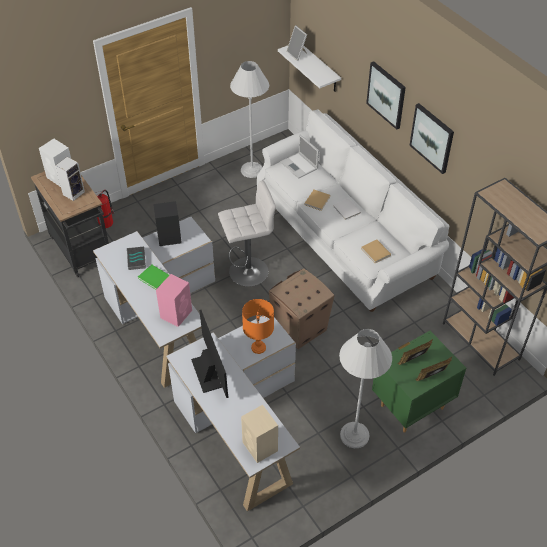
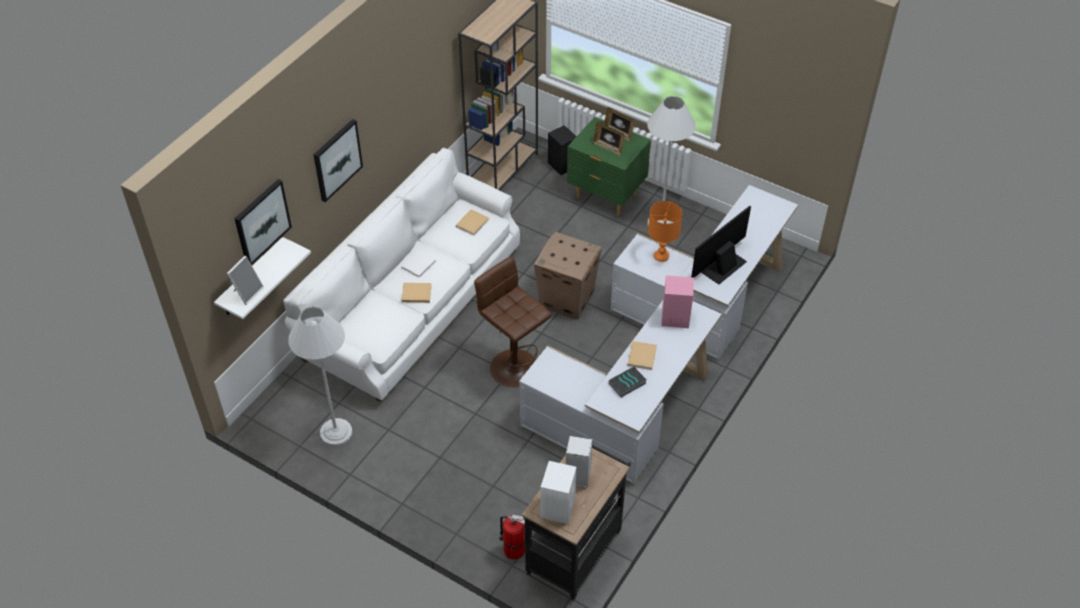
camera: 115 degrees left, 0 degrees up
(155, 278) = (642, 355): green book -> beige book
(168, 237) = (565, 386): black speaker -> black speaker (562, 165)
(249, 272) = (514, 367): white stool -> brown stool
(260, 447) = (768, 207): beige speaker -> none
(299, 166) = (363, 327): laptop -> none
(432, 138) = (390, 116): picture -> picture (262, 222)

